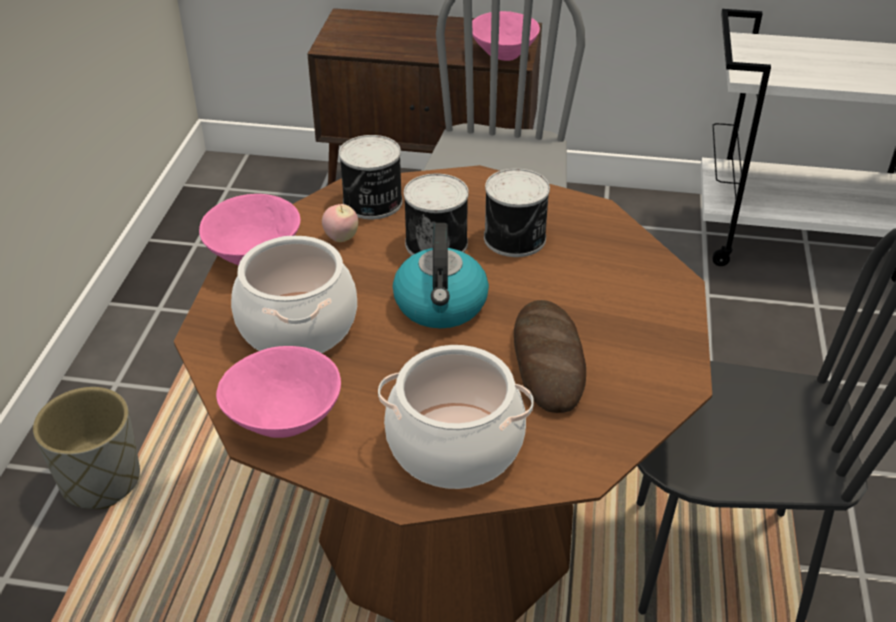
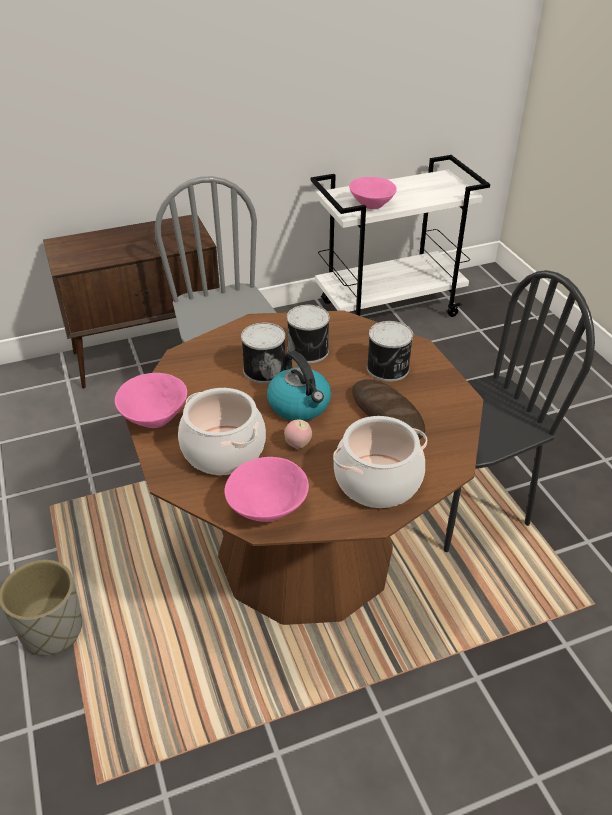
camera: 30 degrees left, 0 degrees up
(341, 238) = (202, 387): apple -> apple (298, 444)
(372, 203) = (202, 358): can -> can (388, 369)
(503, 55) = (190, 241): pink bowl -> pink bowl (372, 205)

